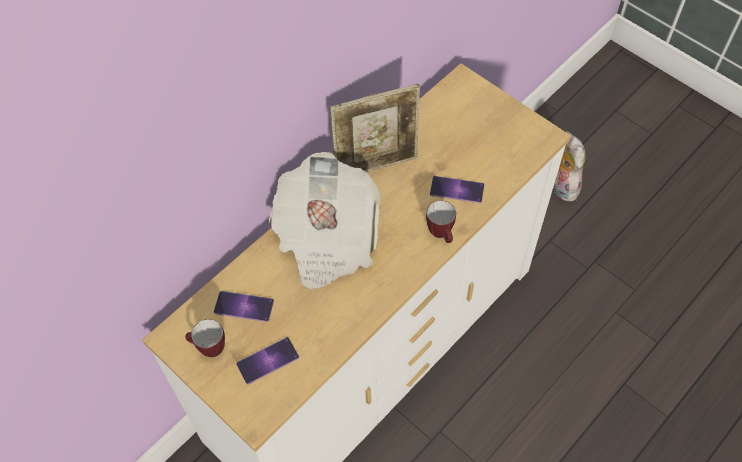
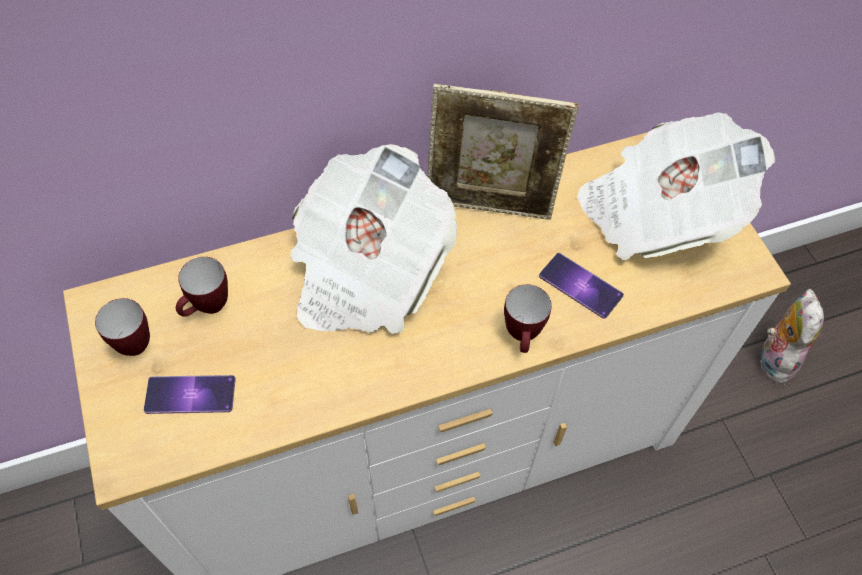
camera: 25 degrees right, 0 degrees up
(244, 306) = (208, 309): phone -> mug
(476, 125) = (658, 212): none -> newspaper

